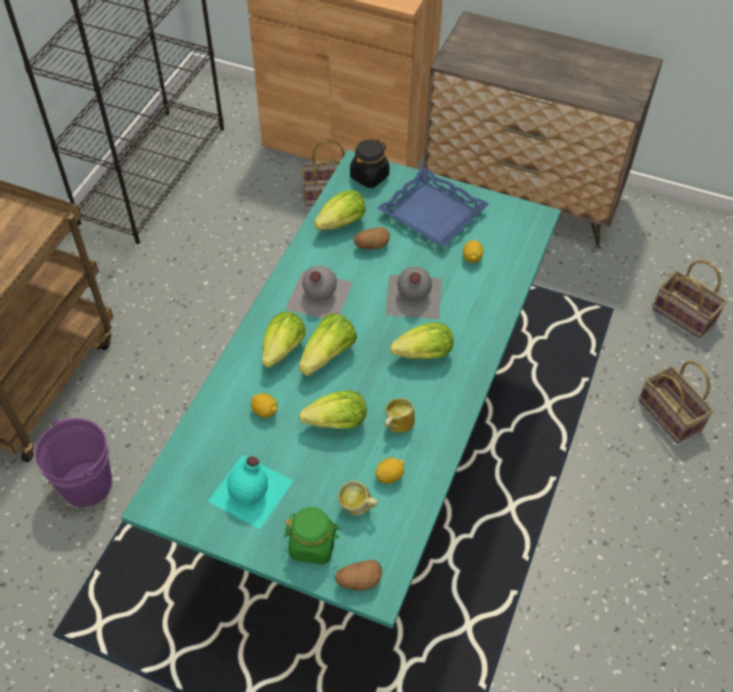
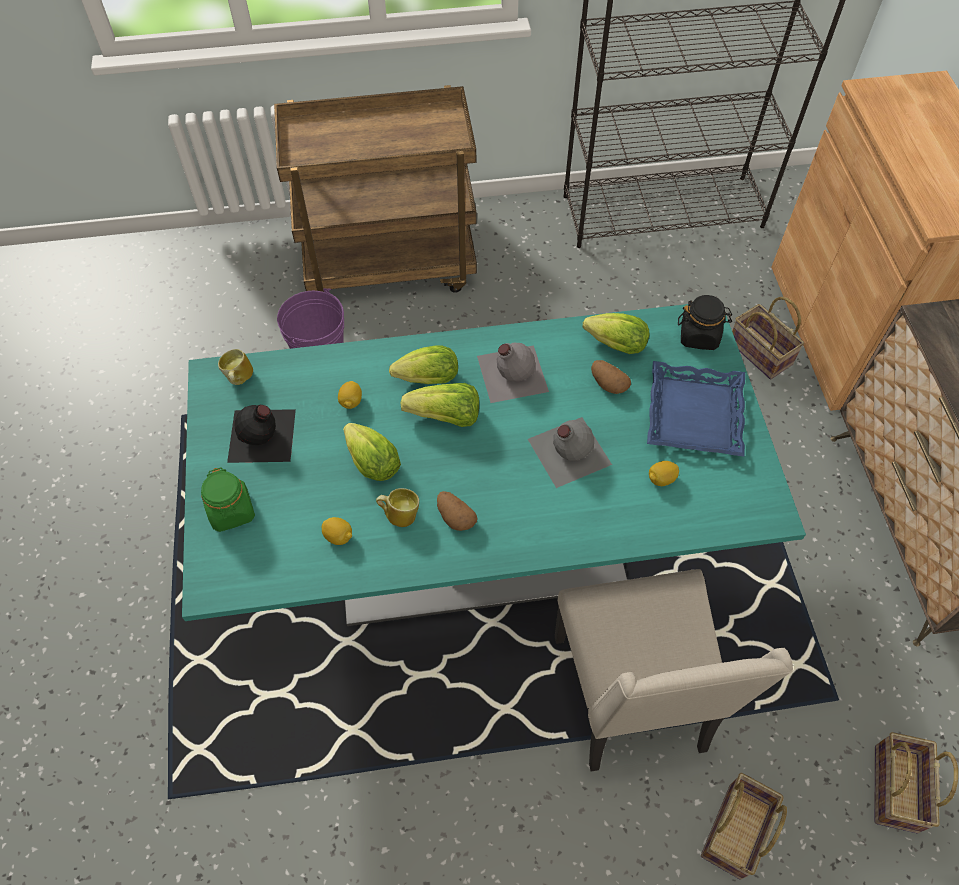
camera: 60 degrees right, 5 degrees up
(252, 490) = (263, 436): turquoise bottle -> black bottle
(358, 508) = (288, 528): mug -> mug (238, 379)
(358, 581) = (212, 566): potato -> potato (455, 517)
(420, 355) = (498, 493): lettuce -> none
(547, 421) = (632, 696): none -> beige chair

